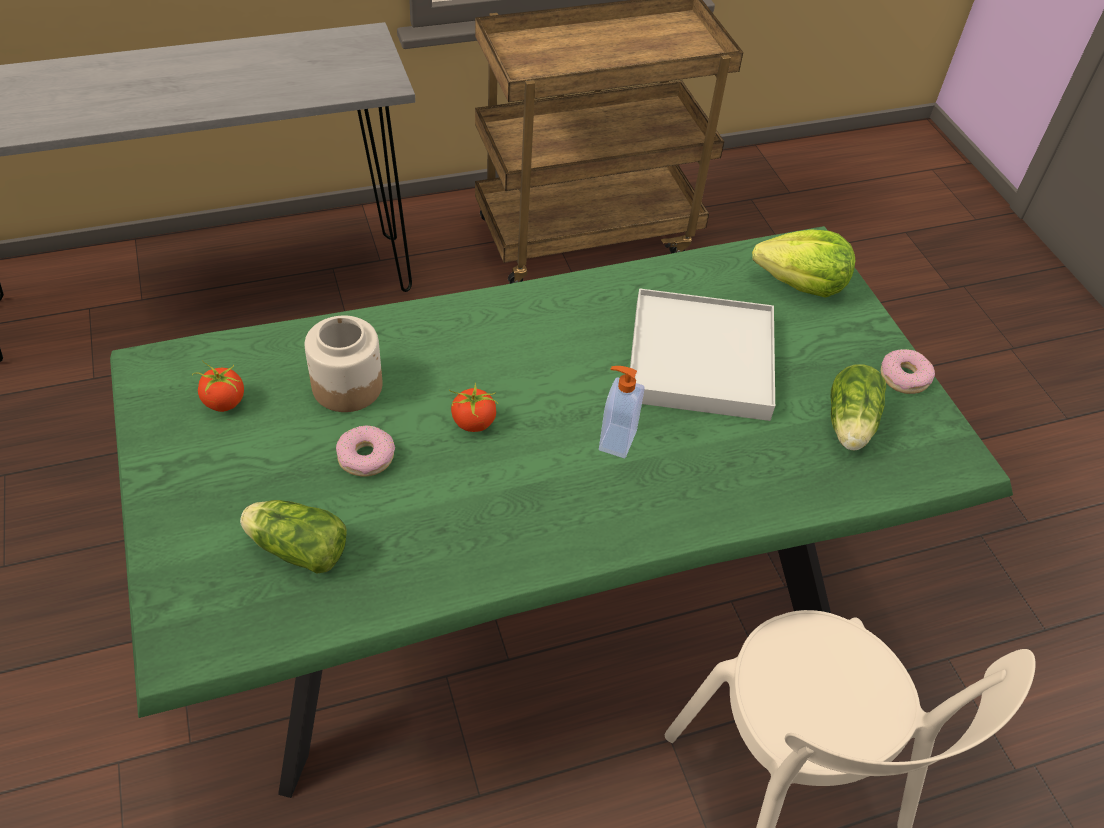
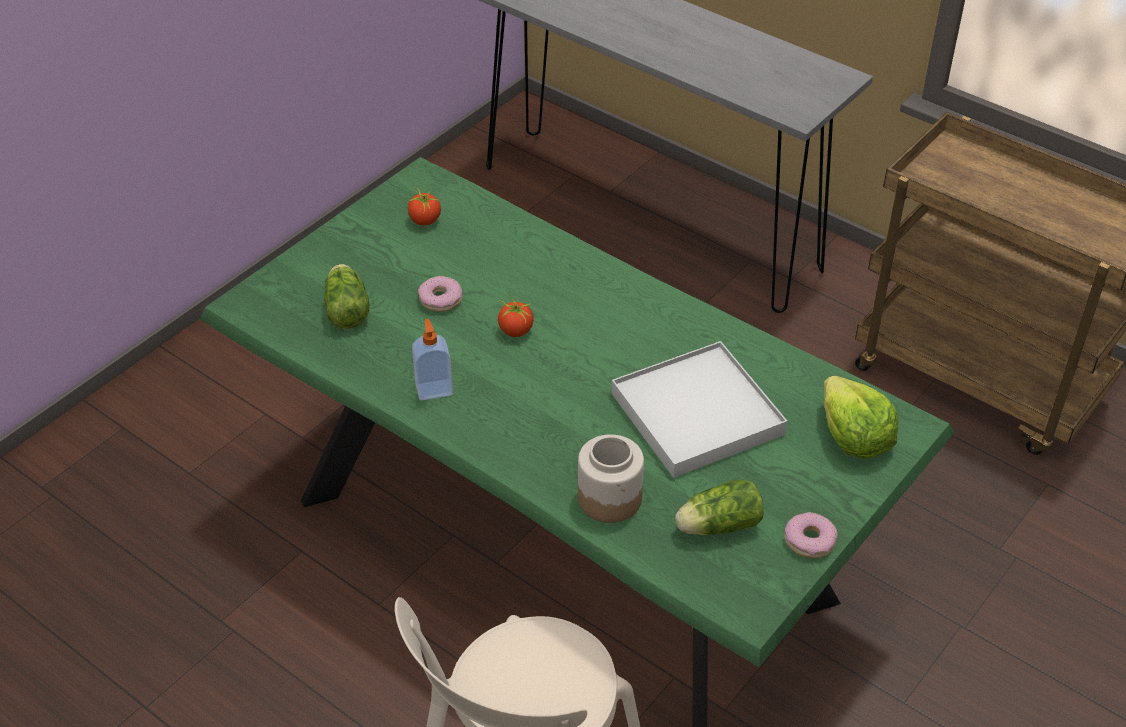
camera: 60 degrees right, 5 degrees down
(347, 385) = (490, 260): jar -> jar (610, 498)
(616, 440) = (569, 404): soap dispenser -> soap dispenser (434, 389)

